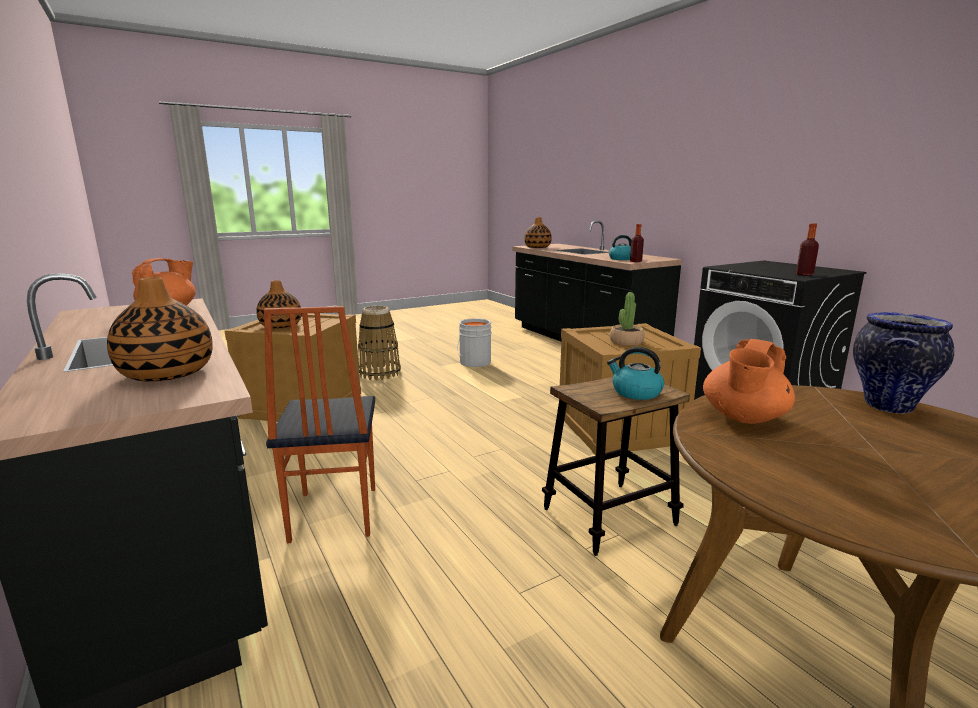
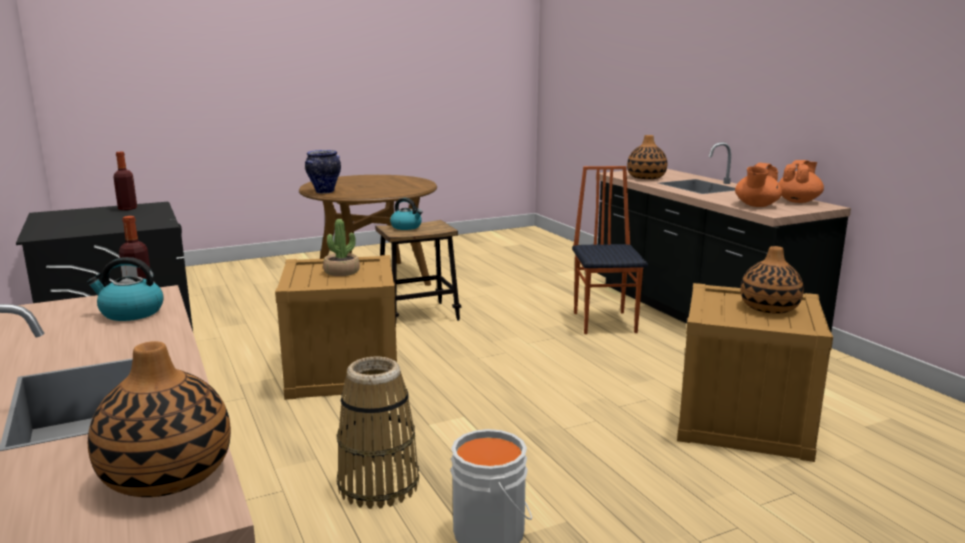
camera: 175 degrees left, 0 degrees up
(380, 373) = (683, 498): basket -> basket (378, 484)
(743, 418) = (397, 190): orange teapot -> orange teapot (798, 201)

